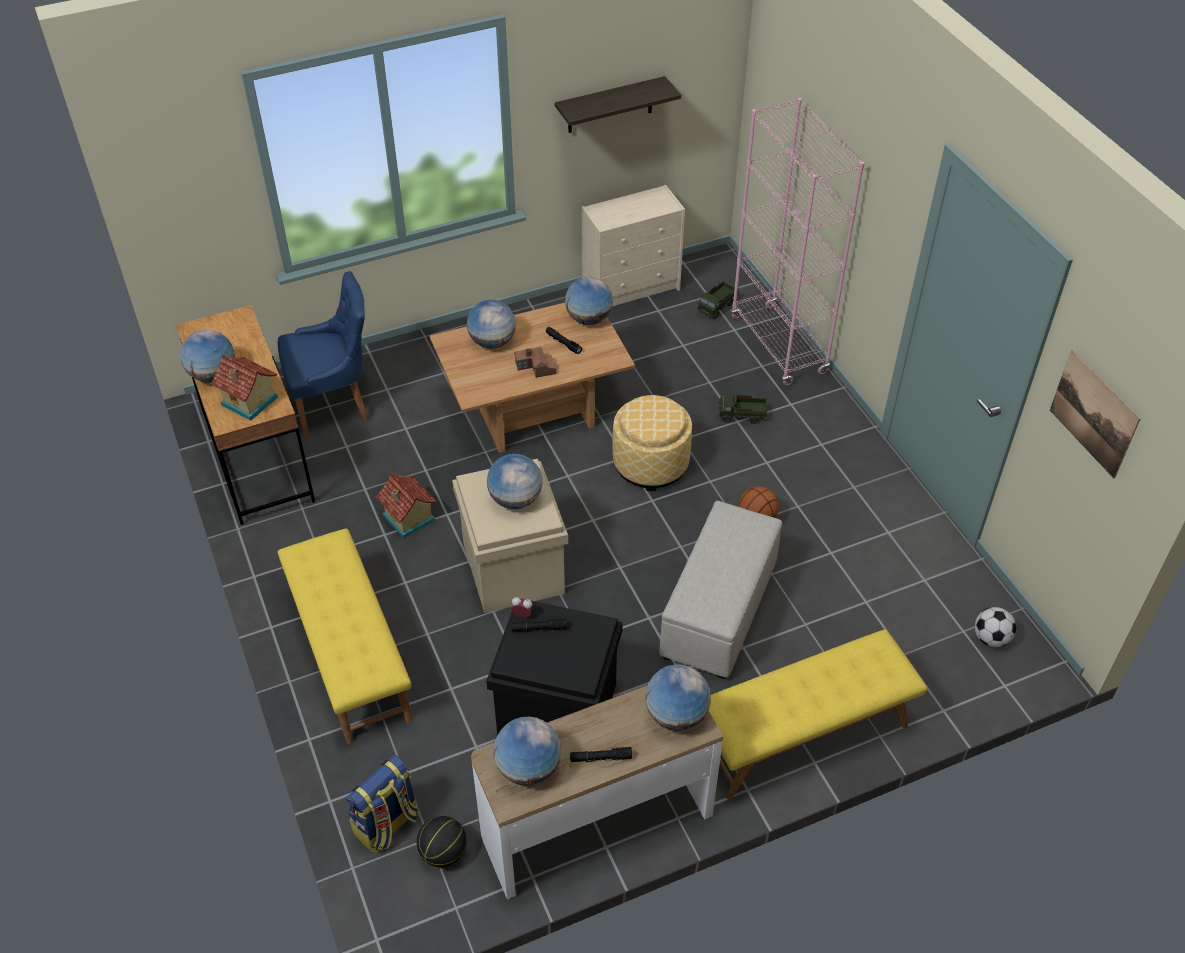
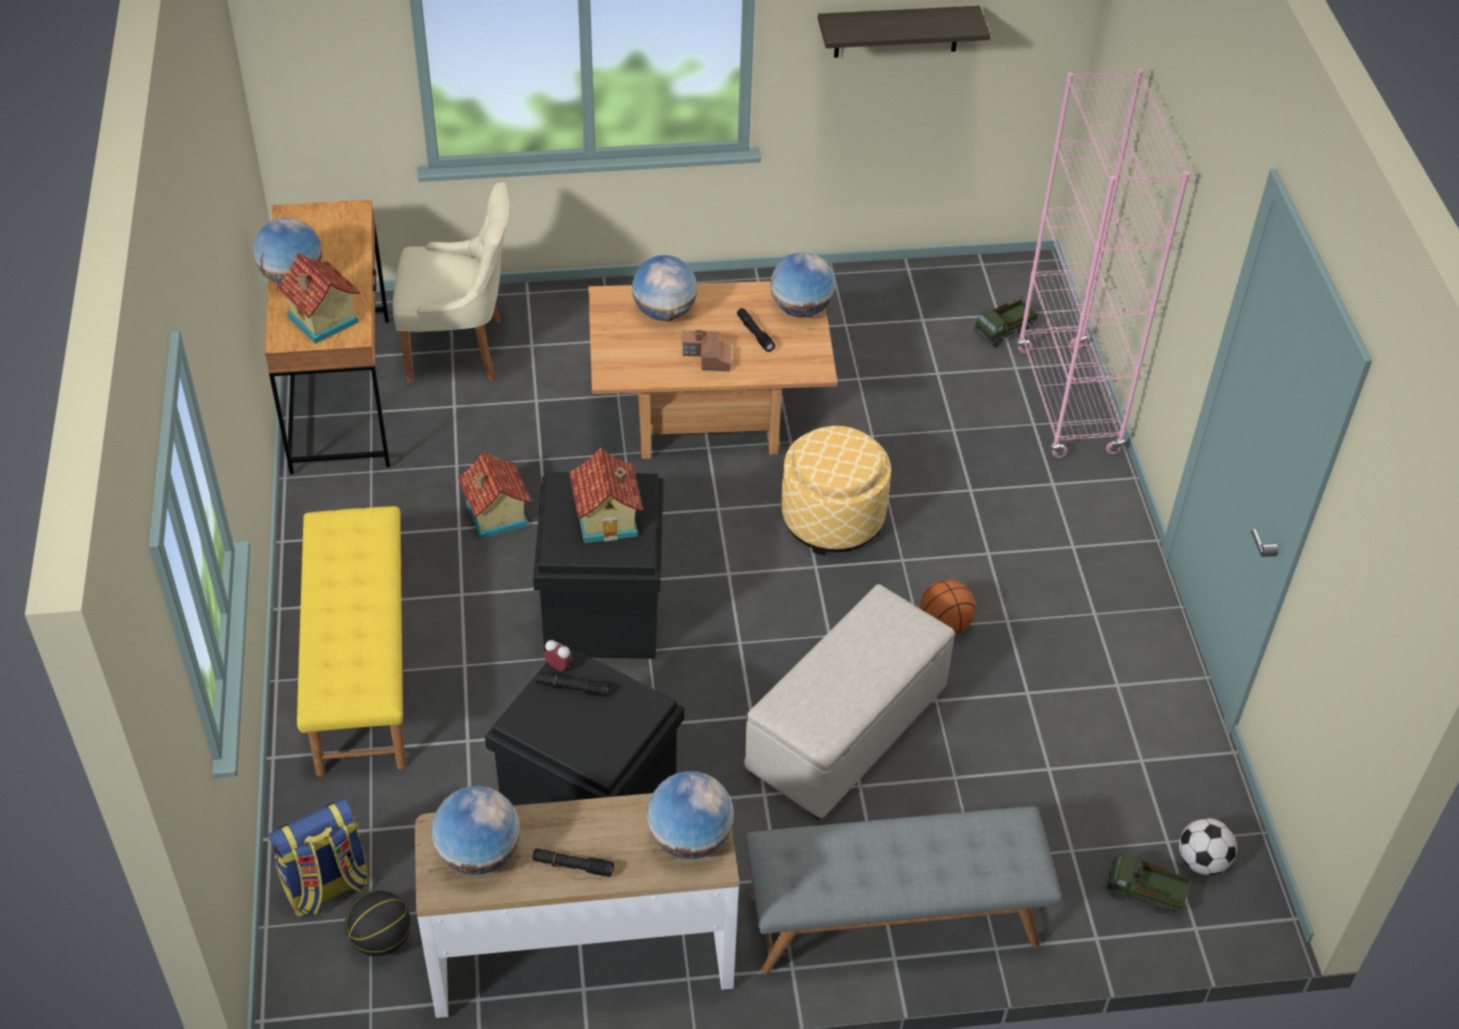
camera: 15 degrees right, 0 degrees up
(334, 403) = (460, 349): blue chair -> beige chair
(512, 567) = (602, 609): beige storage box -> black storage box
(515, 499) = (608, 519): globe -> toy house
(632, 288) = (899, 283): beige dresser -> none
(741, 416) = (978, 485): toy truck -> toy truck (1144, 894)
(803, 736) = (893, 920): yellow bench -> grey bench
(1093, 414) = (1364, 580): picture -> none

